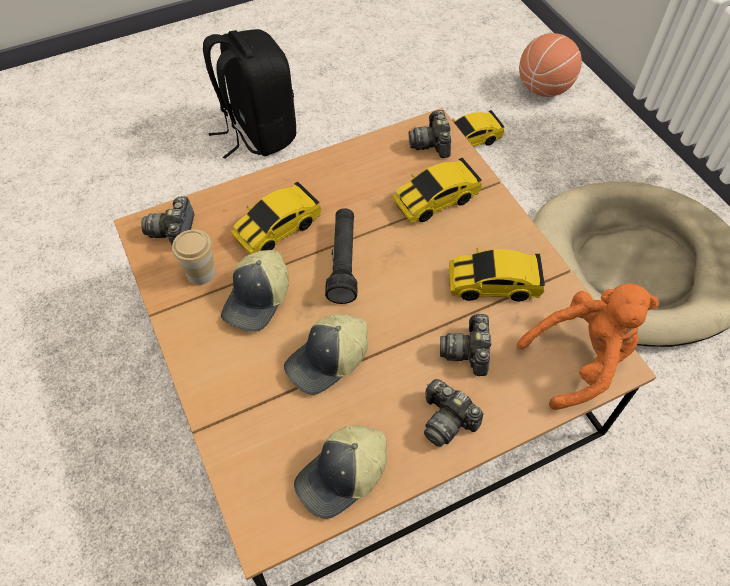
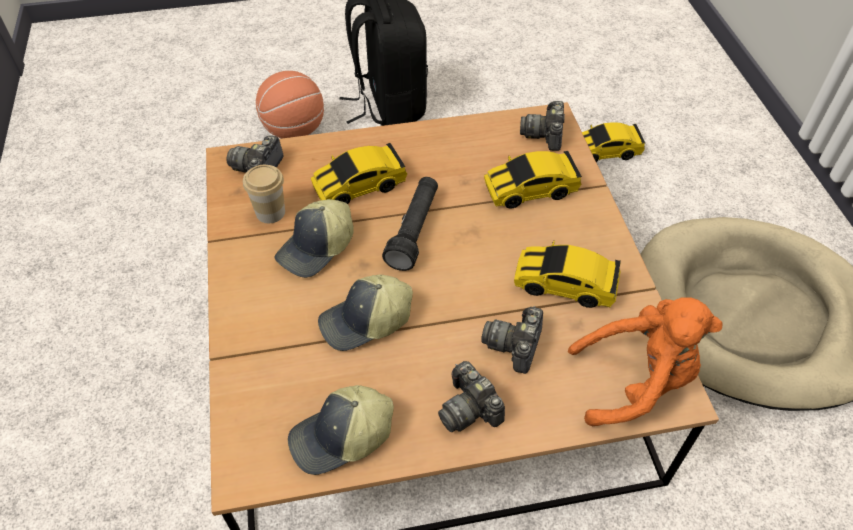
camera: 15 degrees right, 5 degrees down
(544, 88) = (703, 114): basketball -> basketball (295, 130)

